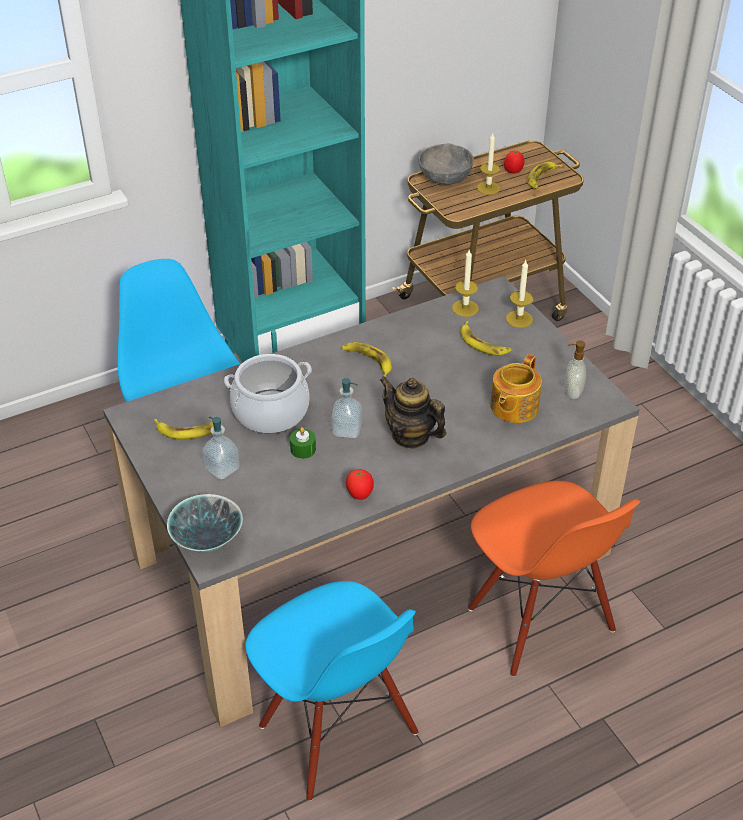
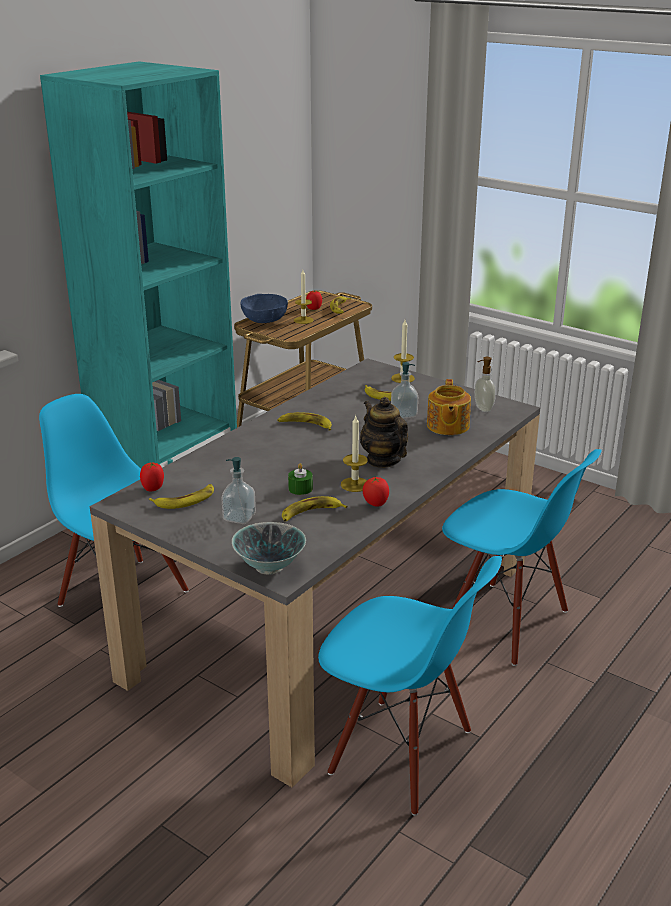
camera: 25 degrees left, 15 degrees down
(170, 404) = (153, 488): none -> tomato
(271, 412) = (250, 472): cooking pot -> none
(290, 486) = (310, 513): none -> banana
(347, 430) = (327, 468): soap dispenser -> soap dispenser (404, 414)
(411, 436) = (383, 460): teapot -> teapot turned 45 degrees clockwise
(445, 177) = (264, 320): grey bowl -> blue bowl
(465, 308) = (355, 380): candle -> candle (355, 484)
(539, 621) = (506, 622): orange chair -> blue chair

